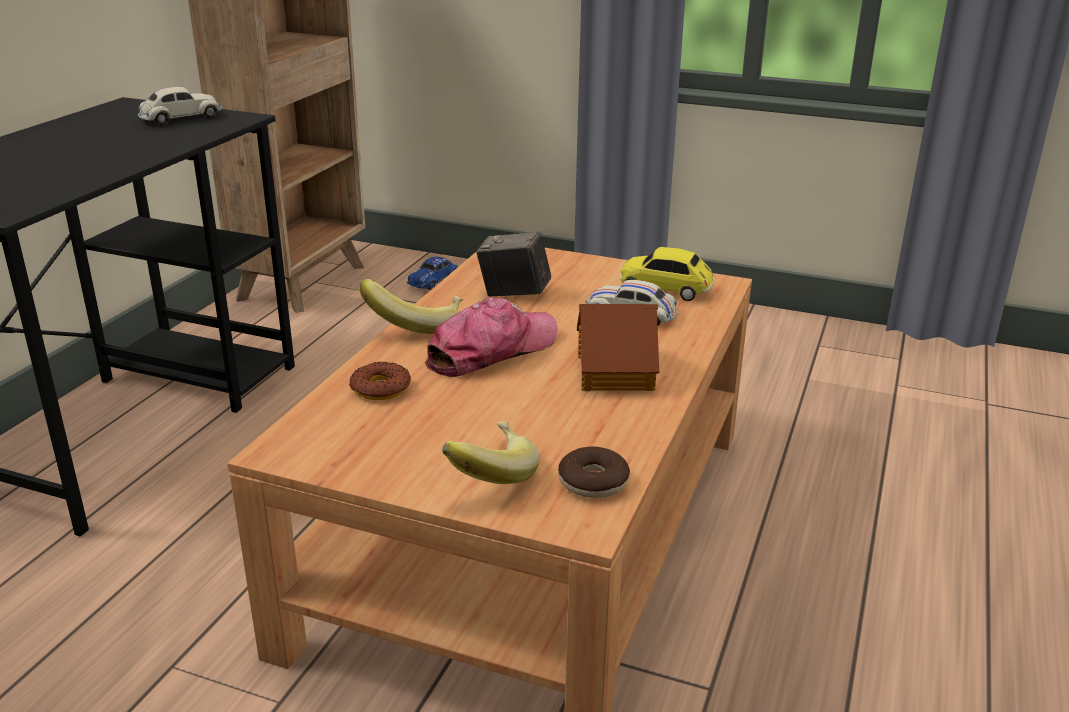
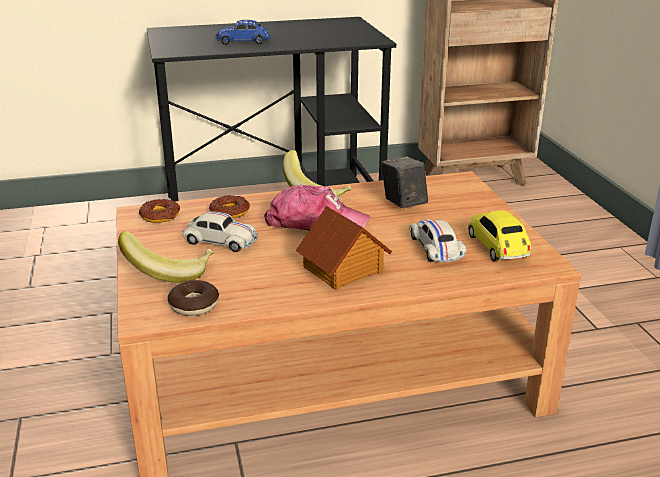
camera: 55 degrees right, 0 degrees up
(181, 118) = (349, 33): white toy car -> white toy car (220, 241)
(315, 437) = (160, 216): none -> donut
(433, 281) = (552, 212): blue toy car -> blue toy car (243, 41)

